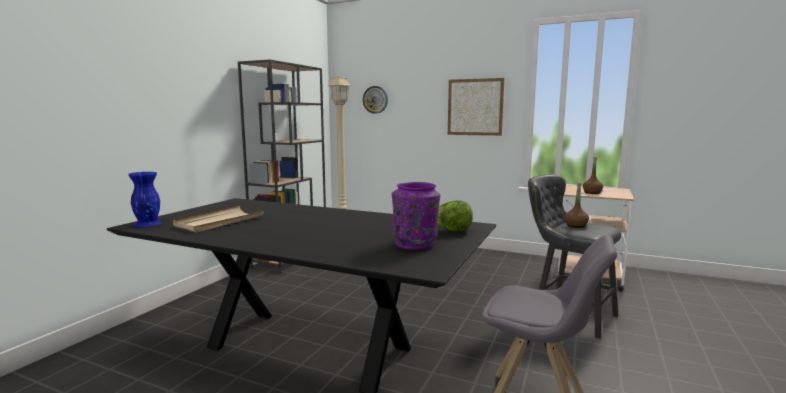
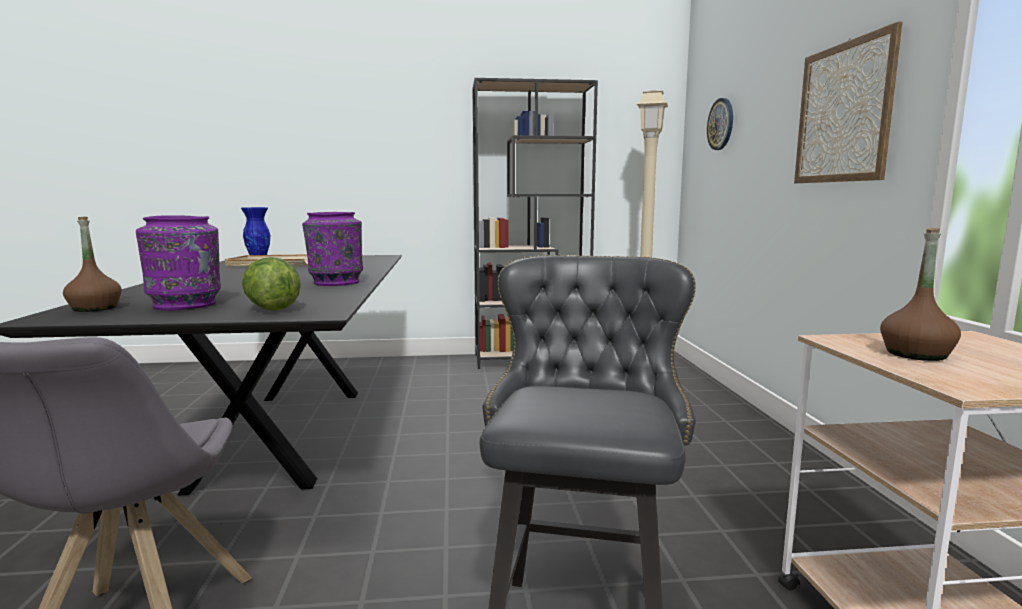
camera: 60 degrees right, 0 degrees up
(365, 217) = (335, 282): none -> purple vase
(575, 225) = (585, 397): brown bottle -> brown bottle (95, 308)

